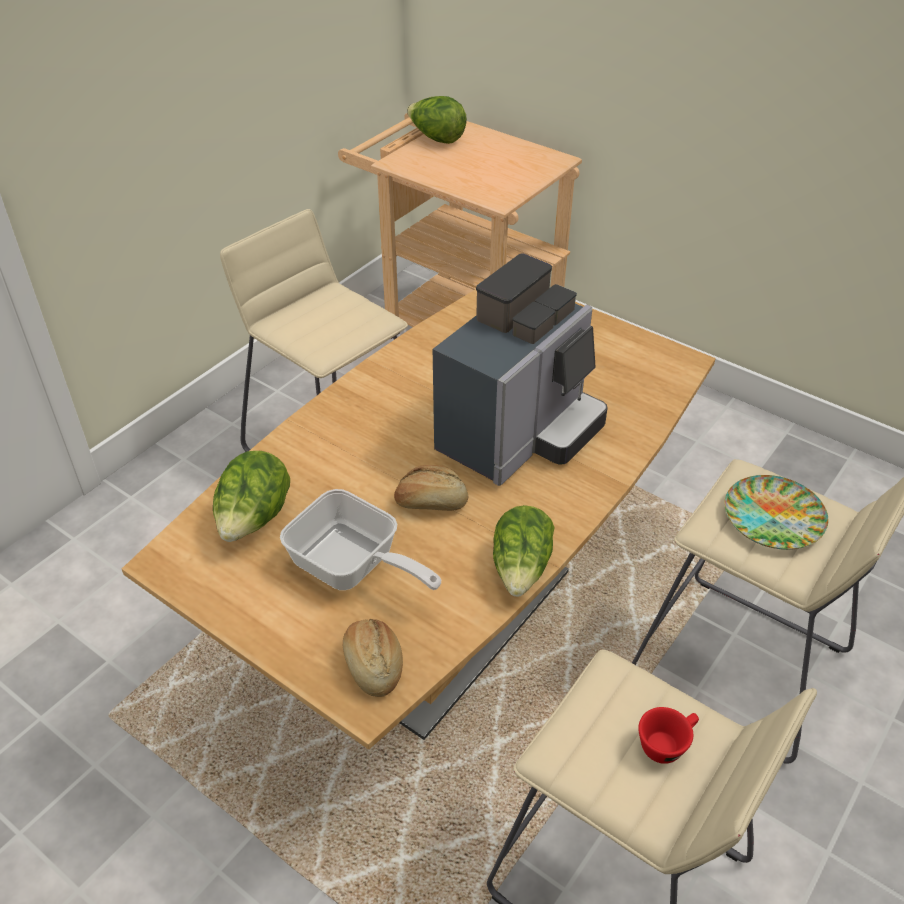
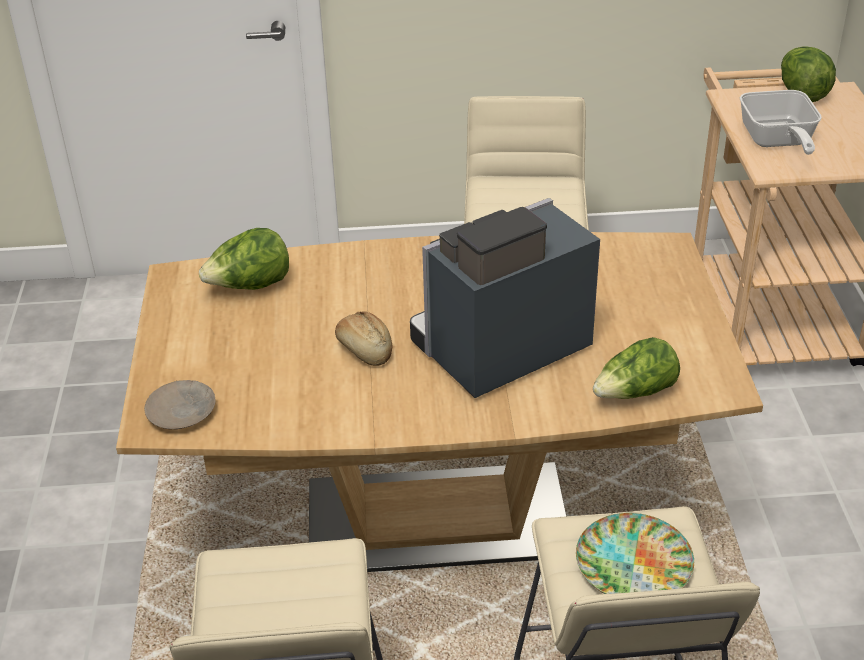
camera: 50 degrees right, 5 degrees down
(352, 567) = (258, 352): frying pan -> frying pan (777, 142)
(373, 665) = (182, 411): bread -> beige plate
(520, 433) = (498, 350): coffee machine -> coffee machine turned 150 degrees clockwise
(522, 568) = (351, 429): lettuce -> lettuce (635, 392)
(666, 743) = (298, 619): red cup -> none

